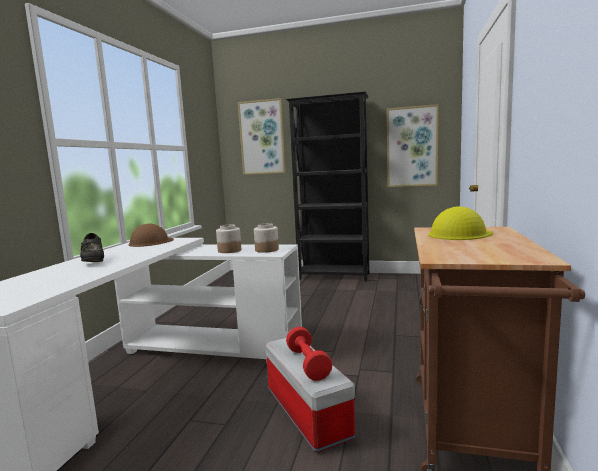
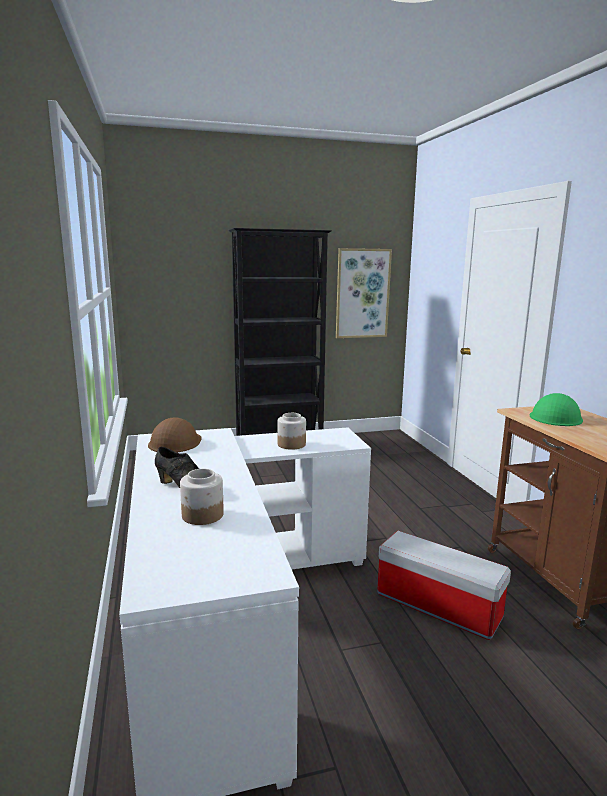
camera: 30 degrees left, 5 degrees up
(262, 137) = (181, 270): picture -> none
(266, 250) = (333, 439): jar -> jar (202, 515)
(308, 364) = (452, 559): red dumbbell -> none
(459, 234) = (556, 417): yellow hard hat -> green hard hat

